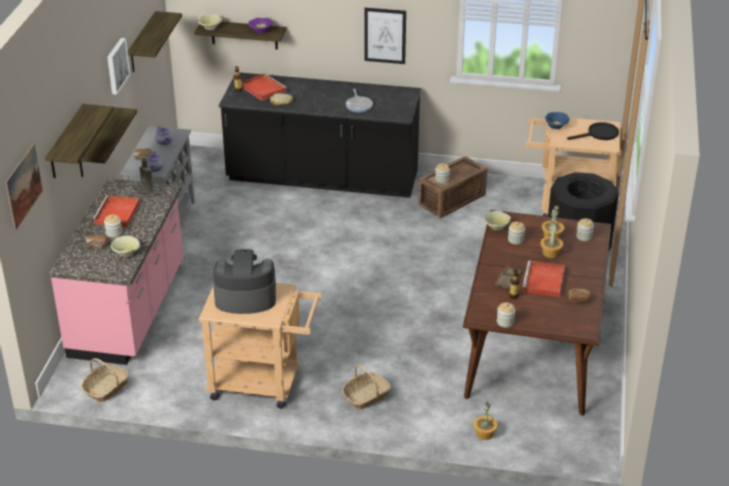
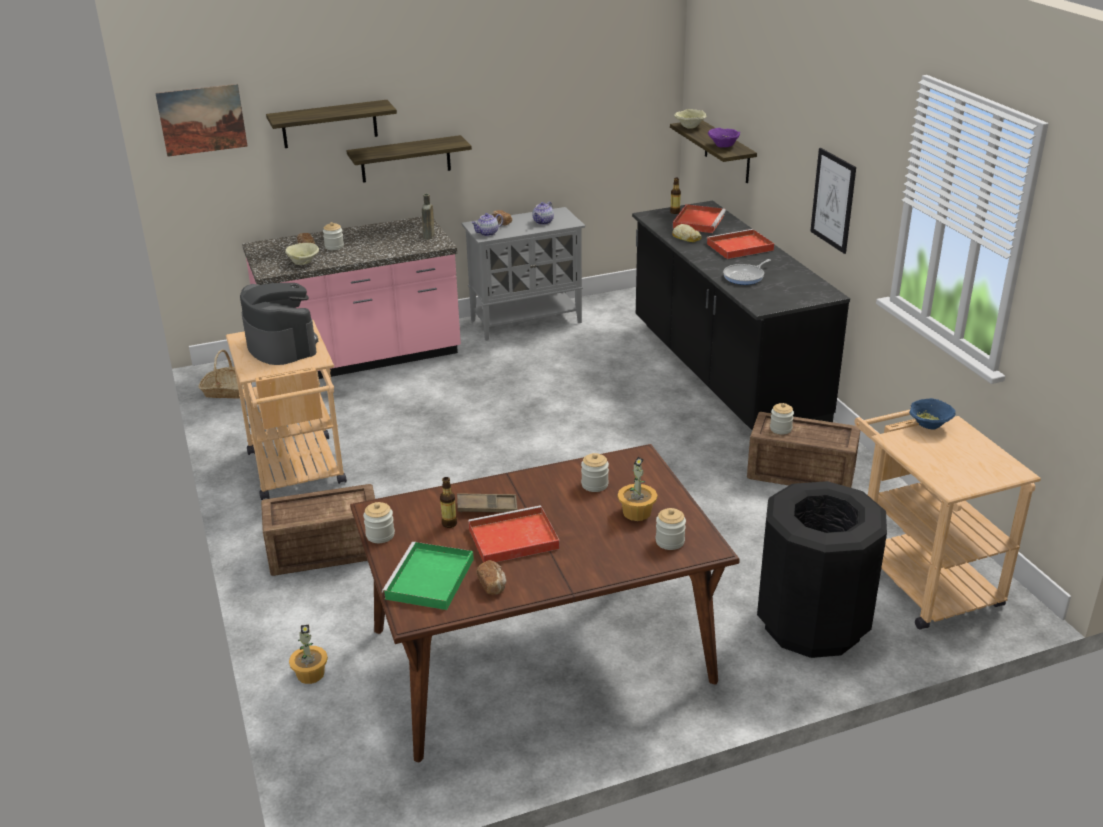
camera: 60 degrees right, 5 degrees down
(116, 65) = (500, 98): picture -> none
(117, 214) = (370, 237): red tray -> red tray (739, 247)
(142, 43) = (589, 105): shelf -> none
(366, 396) = (323, 550): basket -> crate
(496, 227) = (610, 460): beige bowl -> none
(550, 253) = (592, 524): potted plant -> none
(559, 317) = (429, 580): none -> green tray
(599, 134) = (968, 468): black frying pan -> none

